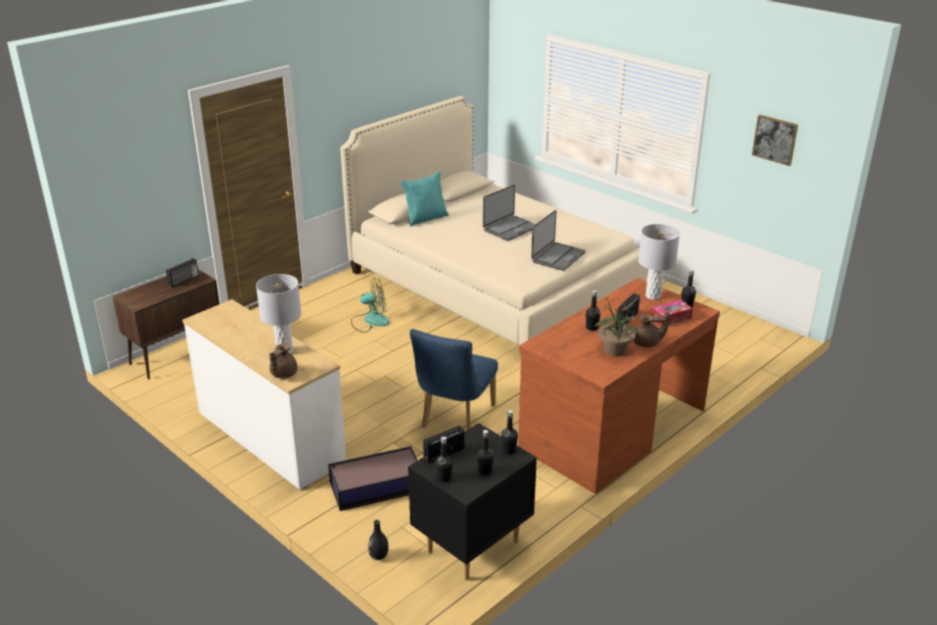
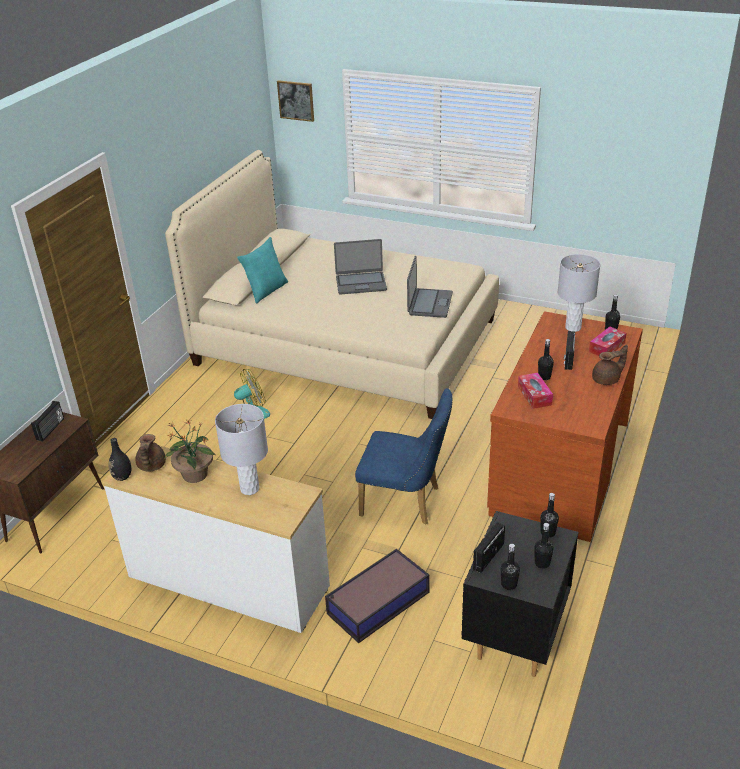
camera: 20 degrees left, 5 degrees up
(283, 374) = (268, 517): brown teapot -> brown teapot (151, 466)
(378, 556) = (432, 681): black vase -> black vase (122, 477)
(454, 419) = (406, 502): blue chair -> blue chair turned 75 degrees counterclockwise
(510, 229) = (361, 283): laptop -> laptop turned 60 degrees clockwise
(570, 340) = (534, 395): none -> tissue box
(615, 351) = (584, 396): potted plant -> potted plant (195, 475)
(775, 139) = (618, 145): picture -> picture (296, 100)

